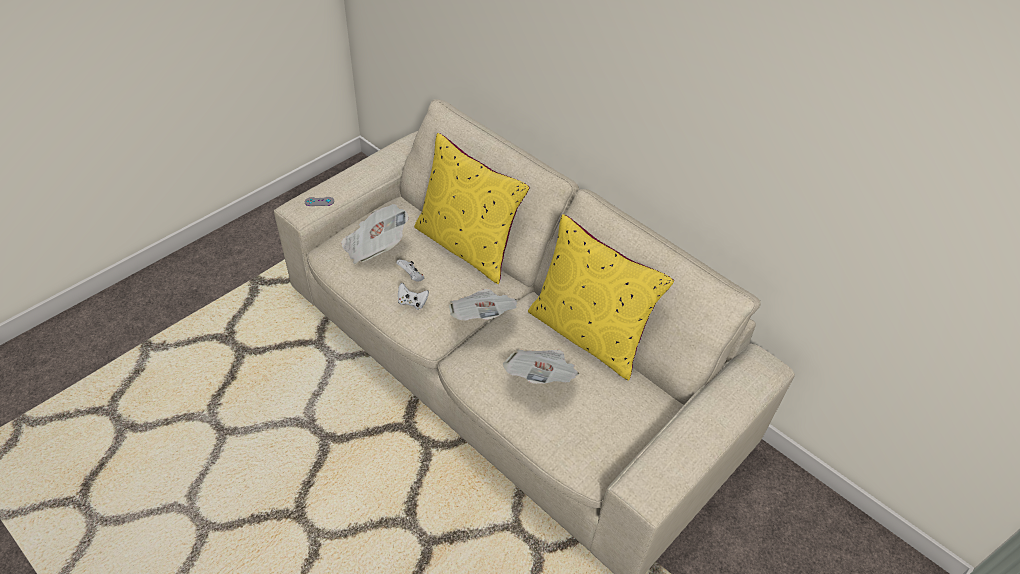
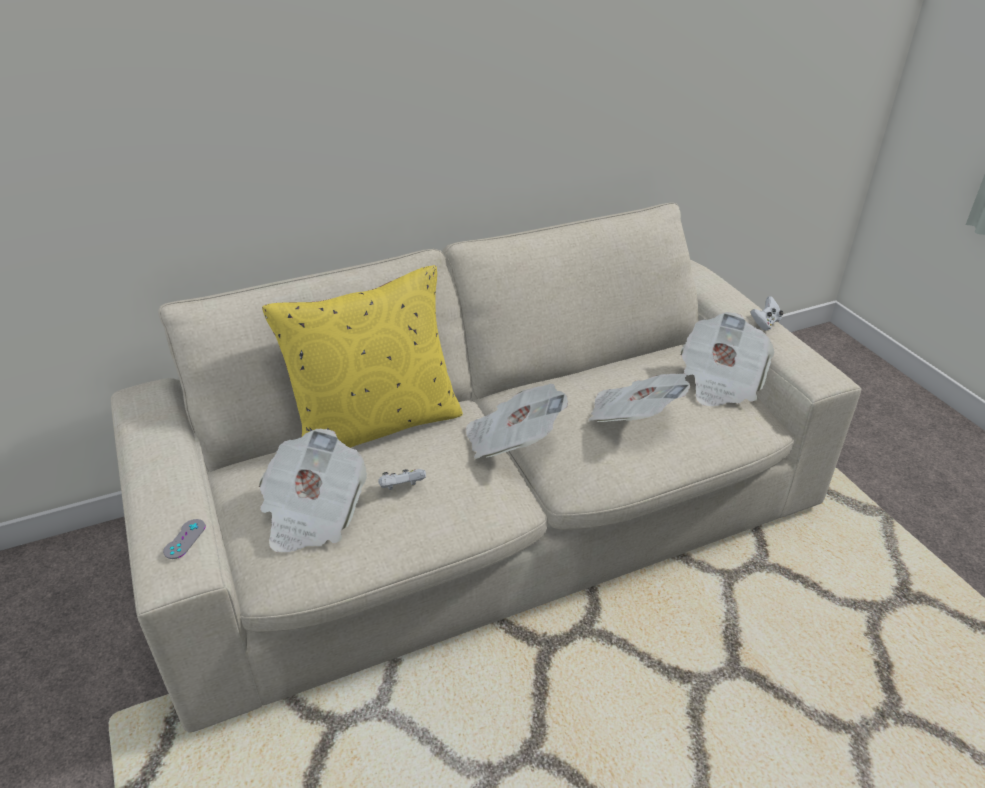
camera: 65 degrees left, 10 degrees down
(412, 302) = (452, 499): white game controller -> white game controller (765, 323)
(588, 334) = (580, 369): yellow pillow -> none
(622, 427) = (720, 381): none -> newspaper

